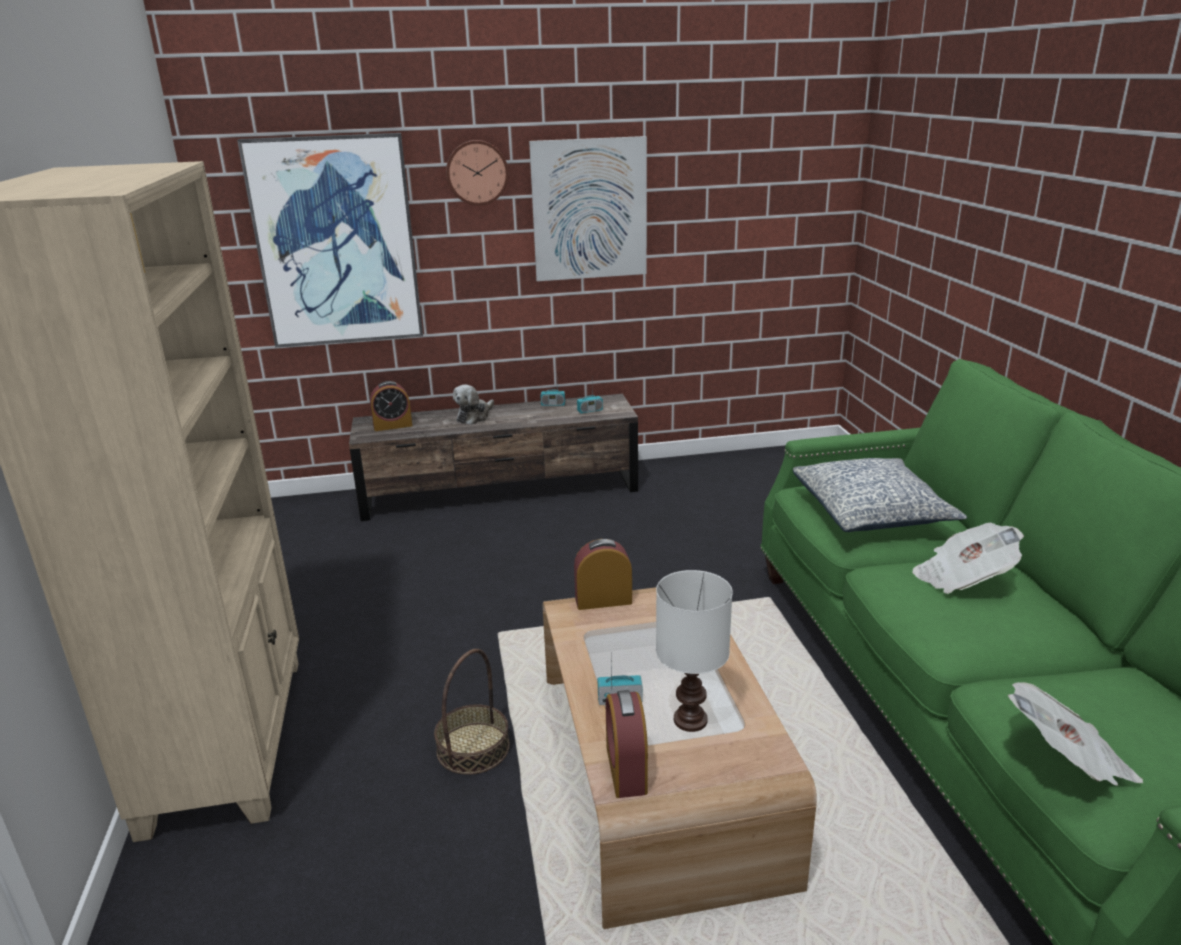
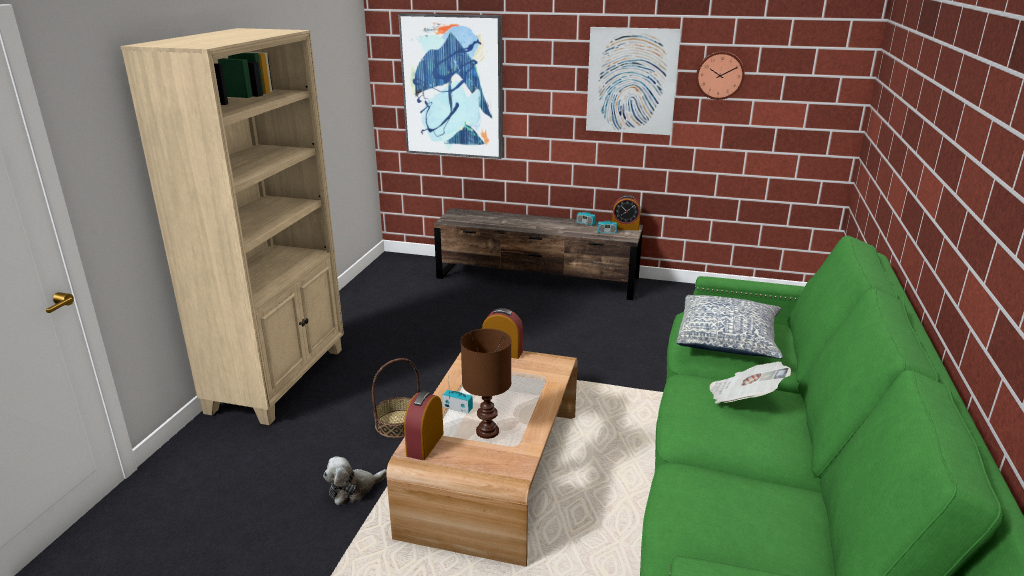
camera: 25 degrees right, 0 degrees up
(392, 426) = (469, 217): alarm clock -> alarm clock (625, 227)
(474, 417) = (525, 221): plush toy -> plush toy (354, 490)
(477, 172) = (551, 47): wall clock -> wall clock (720, 75)
(691, 719) = (488, 431): white table lamp -> brown table lamp
(1067, 762) = (677, 522): newspaper -> none

